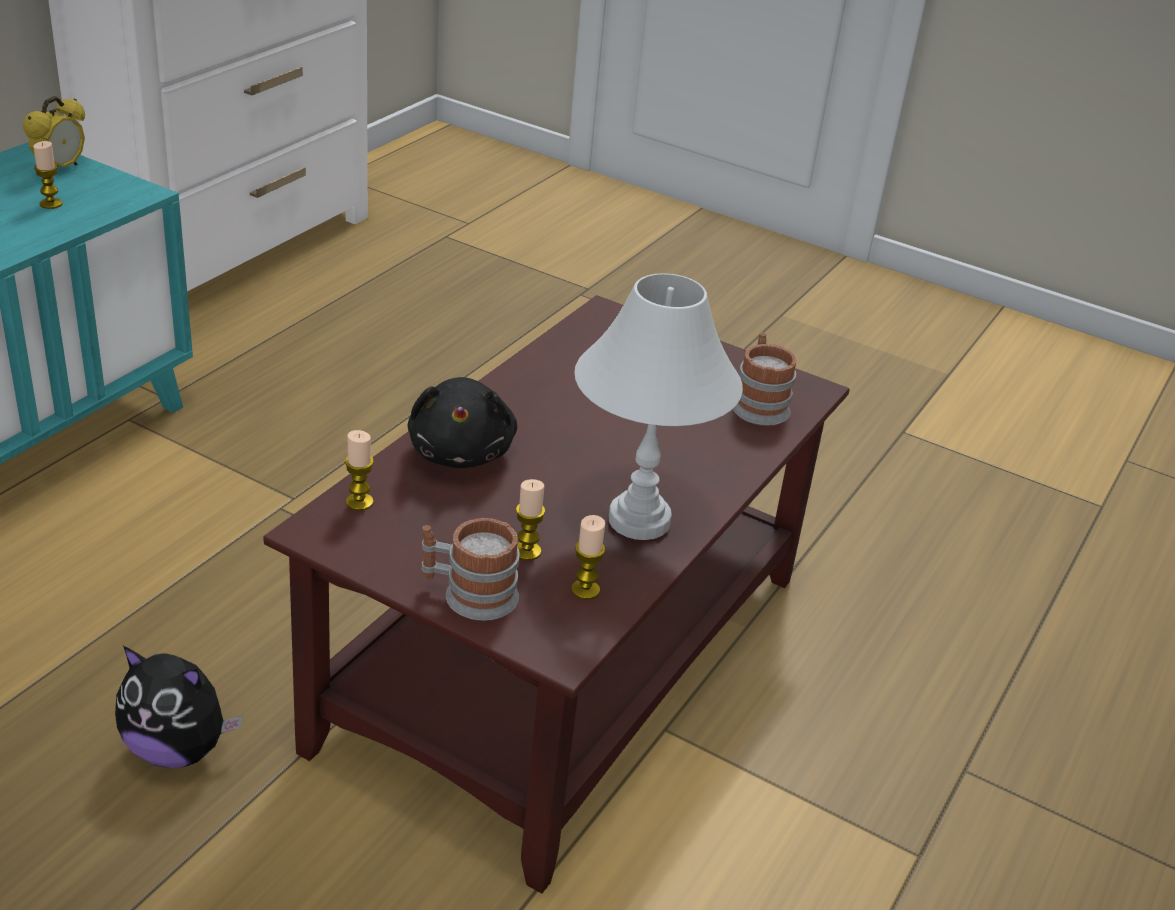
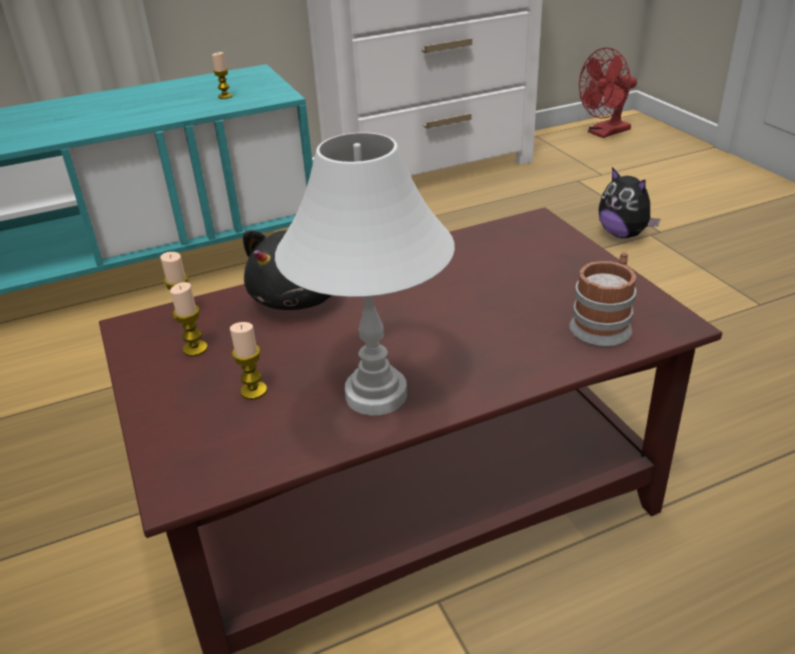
camera: 40 degrees right, 0 degrees up
(61, 168) = (256, 79): alarm clock -> none
(178, 749) = (108, 468): plush toy -> plush toy (623, 234)
(427, 161) = (604, 133): none -> red fan
(469, 595) = (168, 411): mug -> none
(585, 590) = (259, 441): candle -> candle (195, 349)

